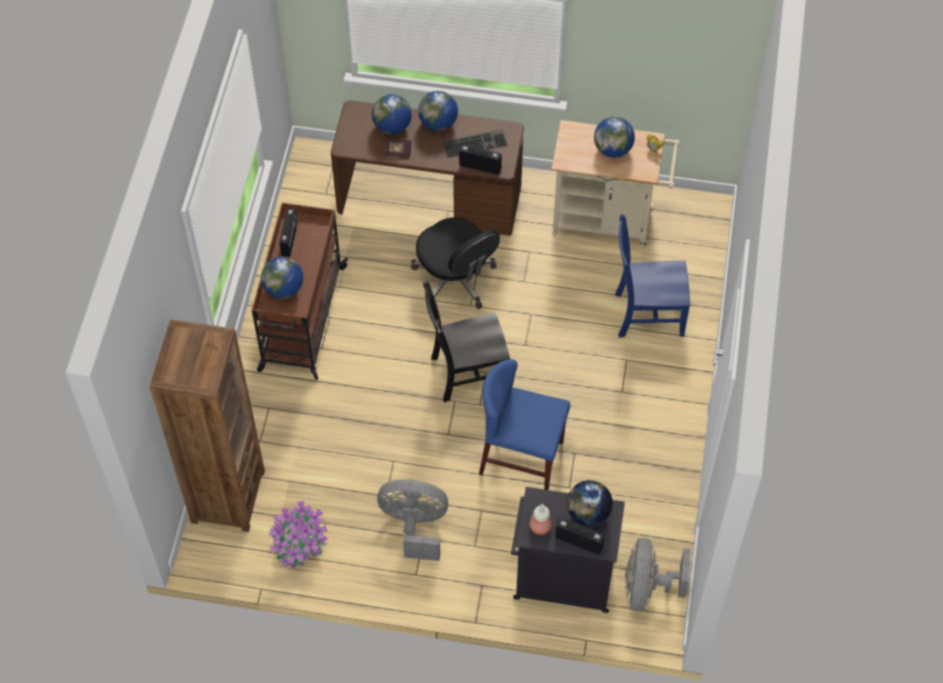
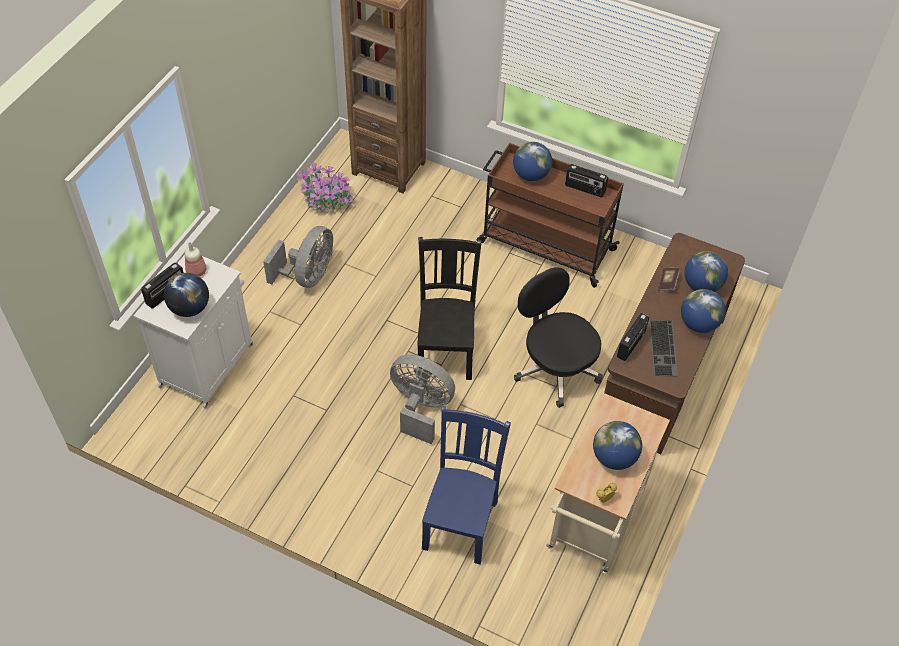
camera: 105 degrees right, 5 degrees down
(455, 279) = (555, 368): black office chair -> black office chair turned 75 degrees clockwise
(521, 457) = (340, 367): blue chair -> none
(562, 579) = (208, 364): black cabinet -> white cabinet
(647, 588) = (165, 425): grey fan -> grey fan (420, 408)

